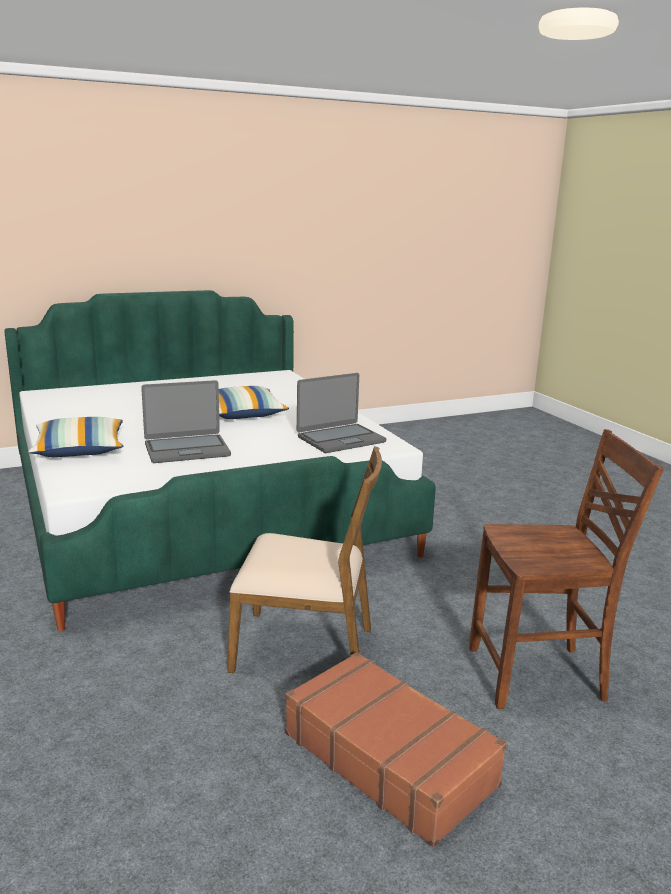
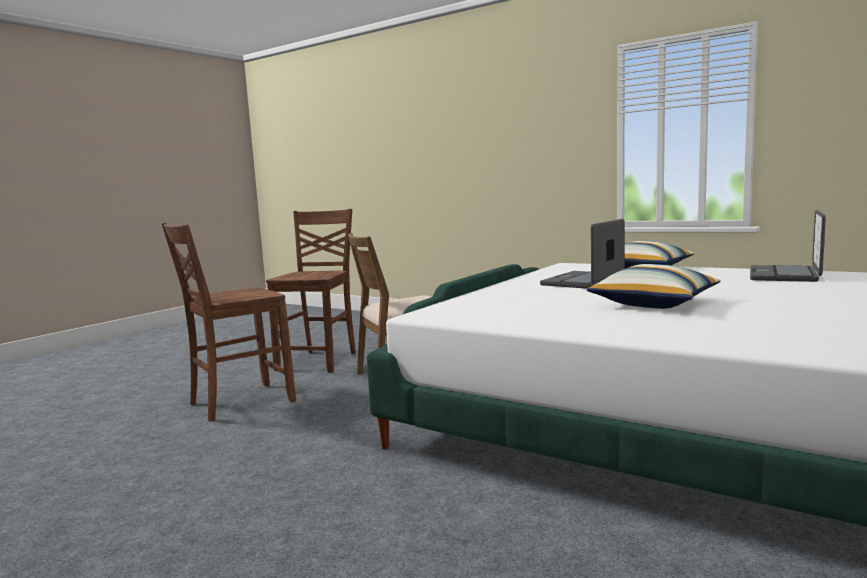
camera: 150 degrees right, 10 degrees down
(340, 439) = (489, 309): laptop -> laptop (784, 275)
(389, 758) = (320, 361): brown suitcase -> brown chair

